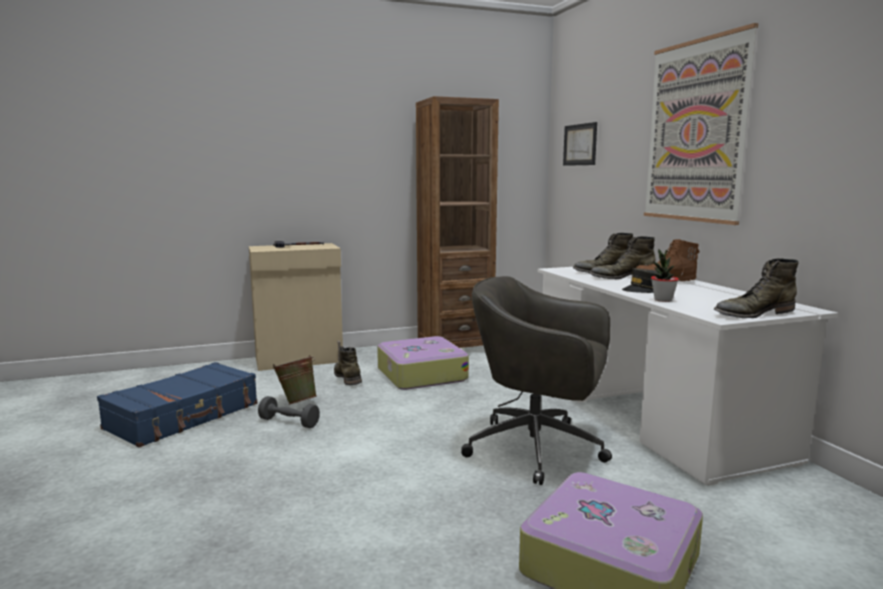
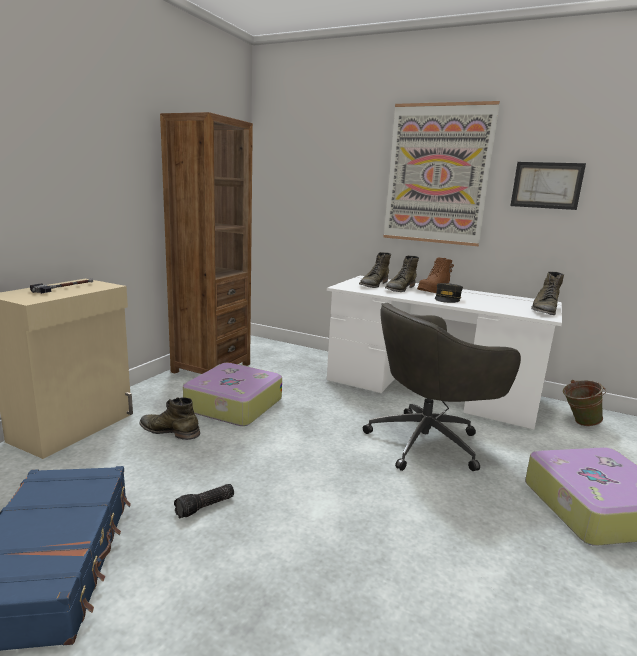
camera: 45 degrees left, 5 degrees up
(289, 422) = (205, 507): grey dumbbell -> flashlight
(297, 402) = (169, 480): green bucket -> green bucket (578, 422)
(580, 144) = (298, 172): picture -> picture (546, 185)
(663, 300) = (482, 307): potted plant -> none

